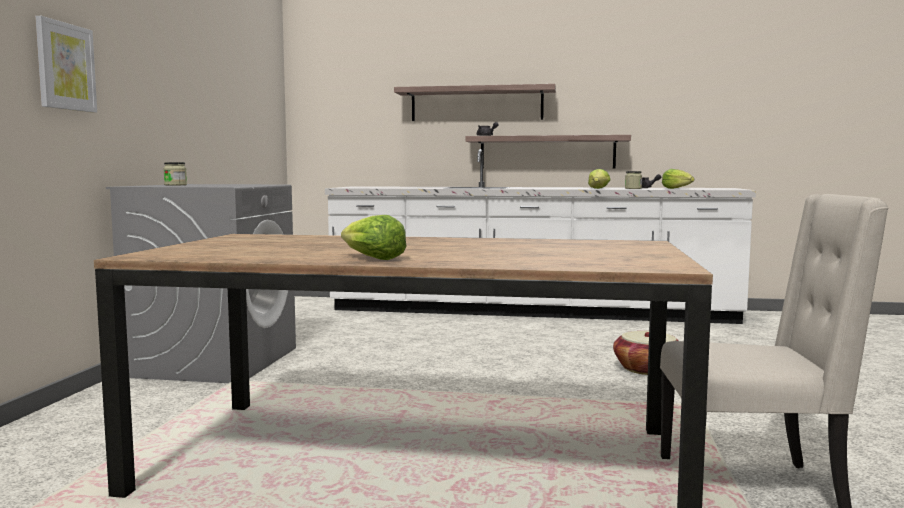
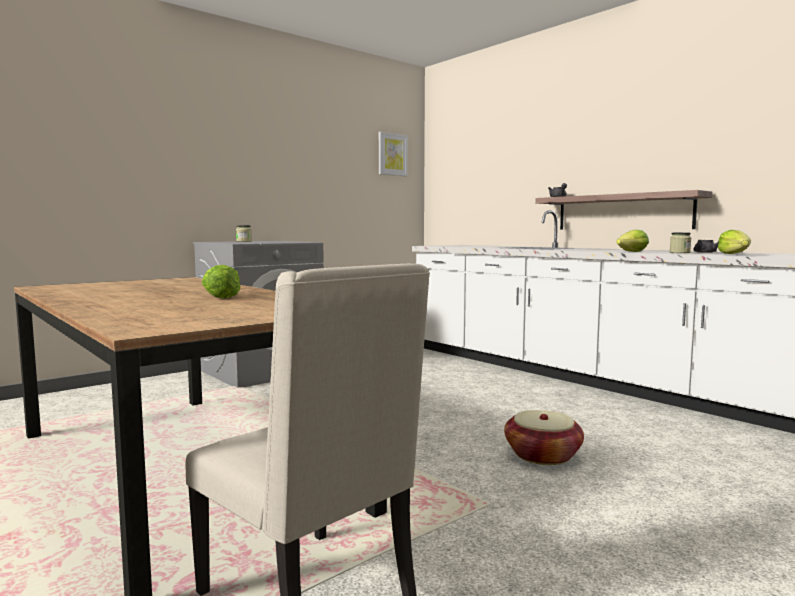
camera: 40 degrees right, 0 degrees up
(65, 66) = (160, 164): picture -> picture (392, 154)
(372, 259) = (87, 299): lettuce -> lettuce (223, 297)
(476, 104) = (559, 166): shelf -> none

